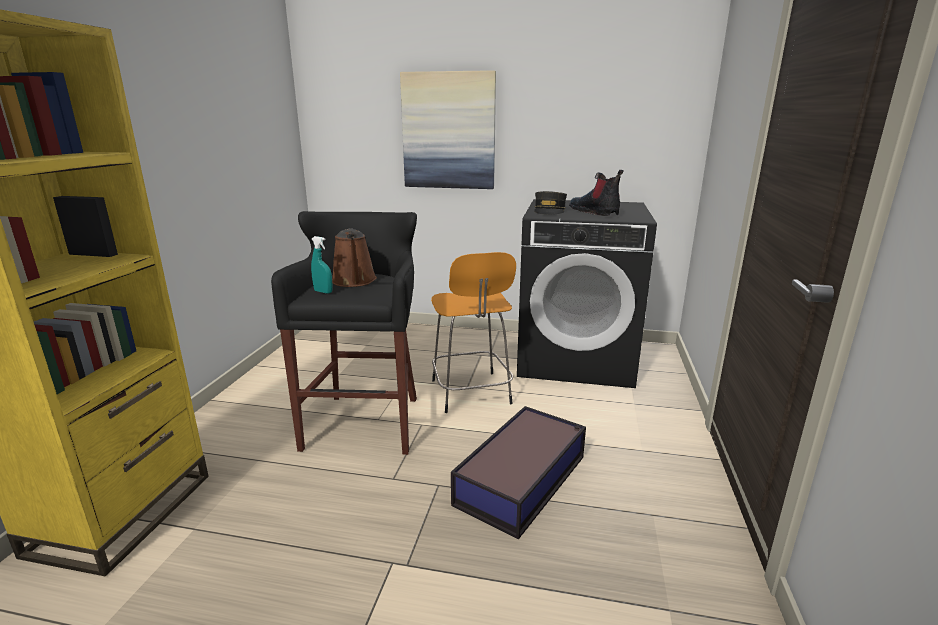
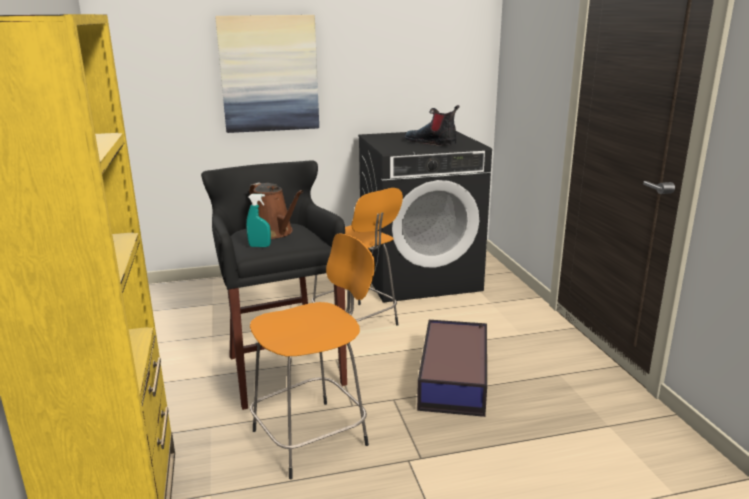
camera: 25 degrees left, 0 degrees up
(330, 500) = (313, 436): none -> orange stool
(549, 211) = (393, 145): grey cap -> none

